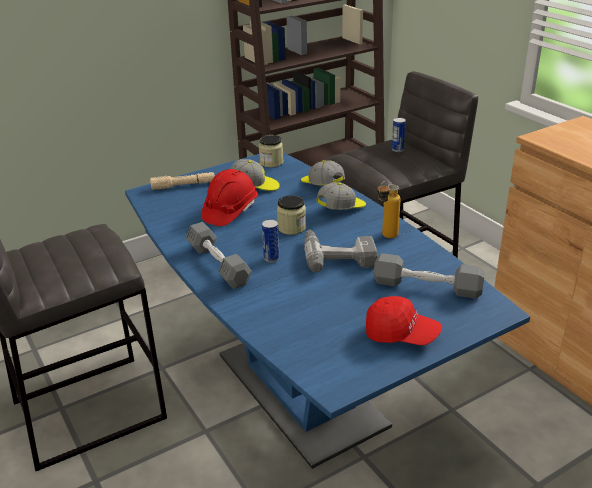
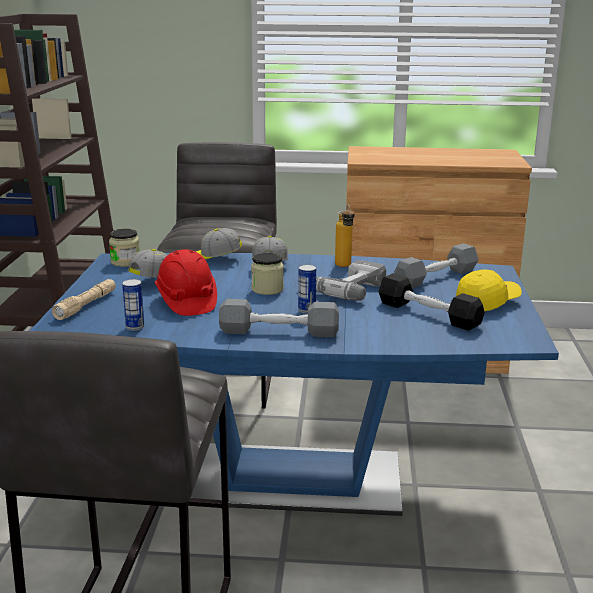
camera: 55 degrees left, 10 degrees down
(333, 313) = (428, 314): none -> black dumbbell
(397, 149) = (217, 219): can -> can (135, 327)
(401, 334) = (487, 303): red cap -> yellow cap

